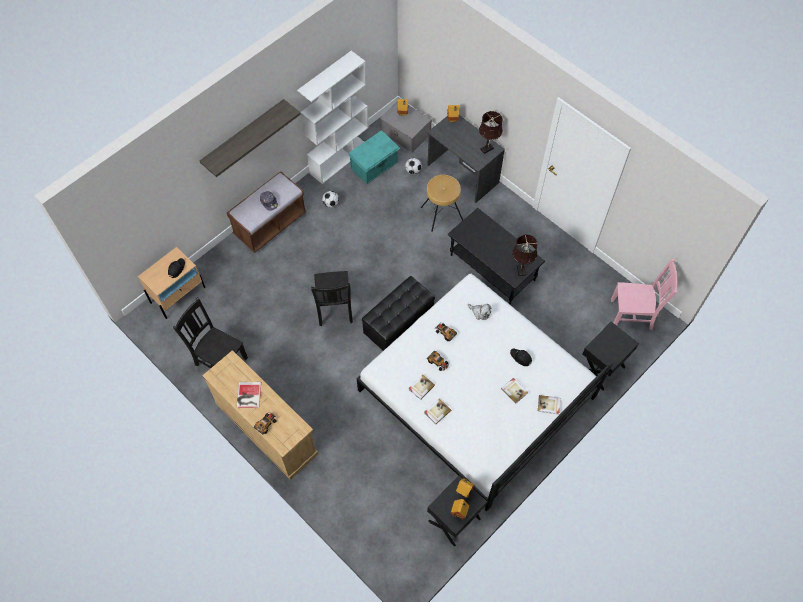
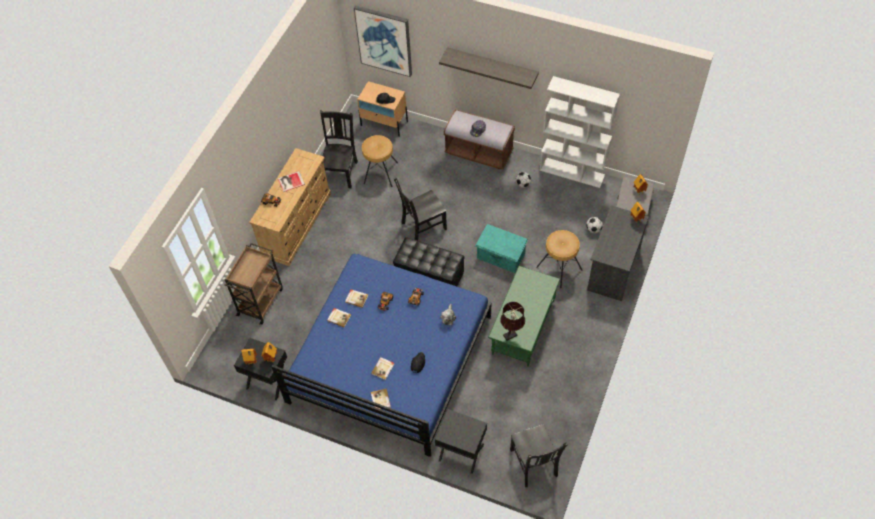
camera: 70 degrees right, 5 degrees down
(138, 218) = (384, 40): none -> picture
(243, 322) = (380, 173): none -> brown stool
(349, 498) = (260, 301): none -> brown cart
(375, 165) = (581, 199): turquoise storage box -> turquoise storage box (501, 256)
(477, 394) = (389, 358): white bed -> blue bed
(488, 148) = (621, 257): brown table lamp -> none
(491, 268) = (522, 327): black coffee table -> green coffee table
(633, 314) = (534, 464): pink chair -> black chair

